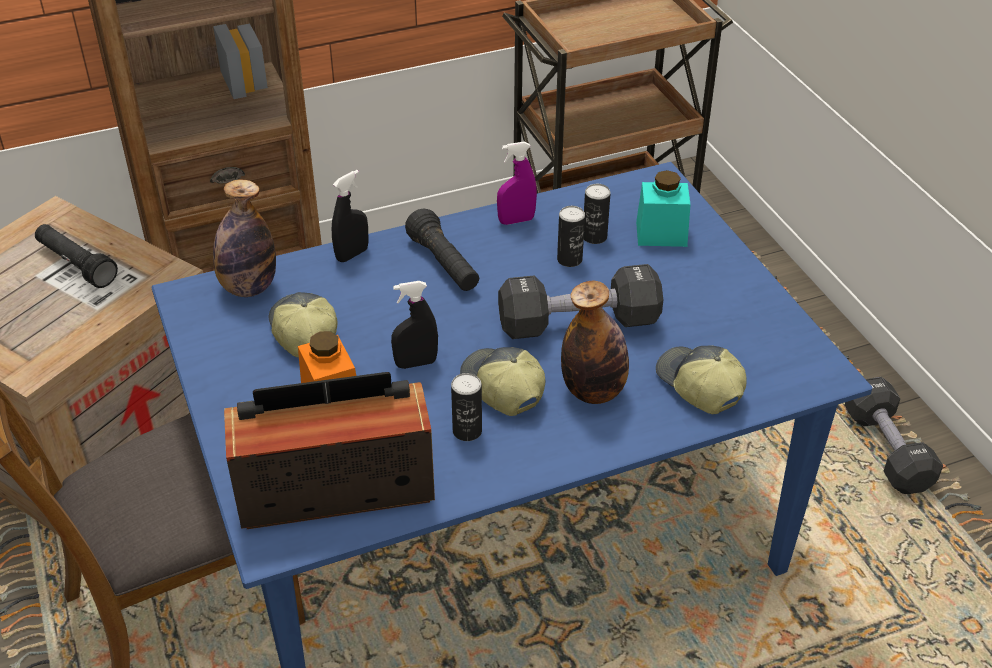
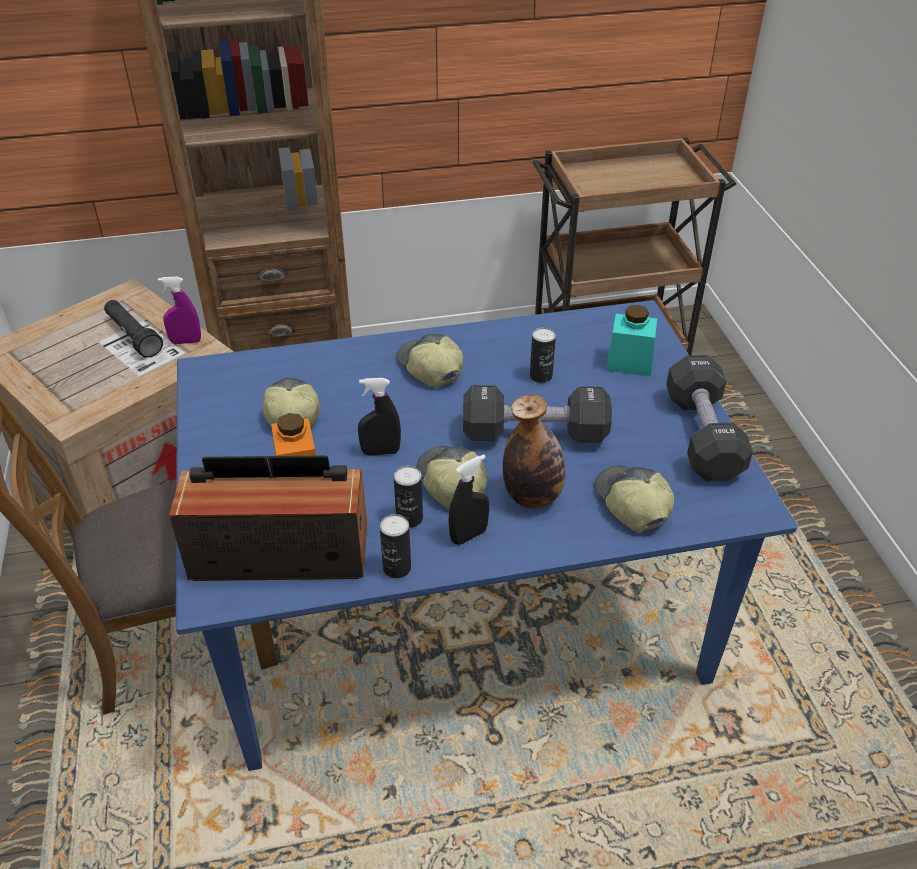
camera: 10 degrees right, 0 degrees up
(248, 287) = (256, 369): bottle -> none
(352, 254) = (352, 351): black spray bottle -> black spray bottle (468, 535)
(444, 264) = (429, 368): black flashlight -> cap
(516, 220) = (502, 337): purple spray bottle -> purple spray bottle (186, 341)
(594, 237) = (568, 358): can -> can (397, 568)
(887, 450) = (827, 583): black dumbbell -> black dumbbell (702, 436)

